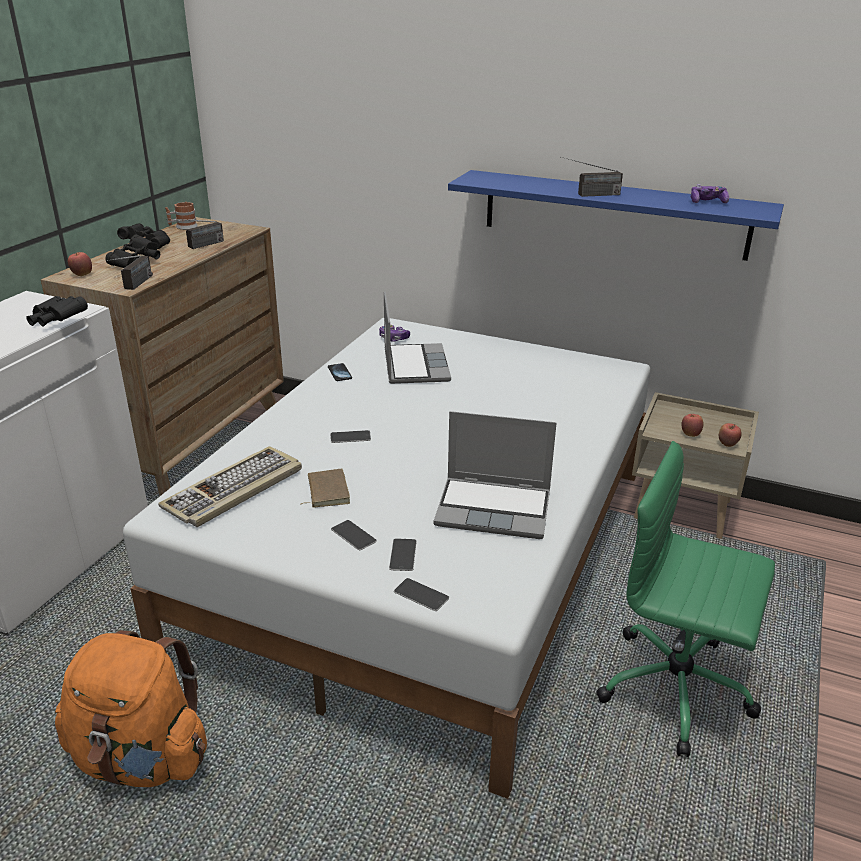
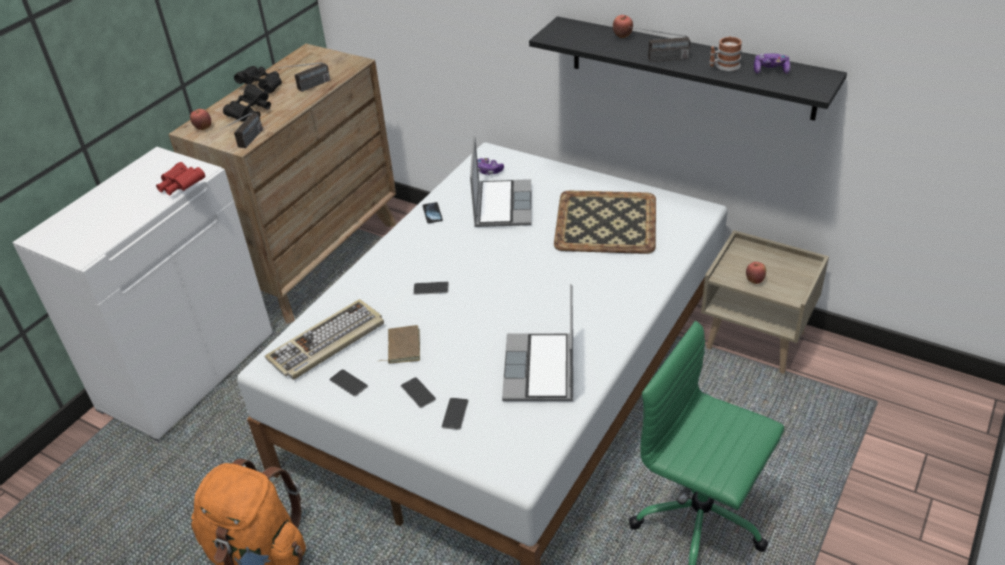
camera: 10 degrees right, 10 degrees up
(57, 322) = (181, 187): black binoculars -> red binoculars
(183, 227) = (295, 59): mug -> mug (723, 66)
(421, 595) = (463, 453): phone -> phone (348, 383)
(495, 509) = (541, 370): laptop -> laptop turned 75 degrees clockwise
(528, 378) = (605, 223): none -> tray
(613, 214) = (690, 67): blue shelf -> black shelf
(727, 445) = (786, 293): apple -> apple (622, 36)

